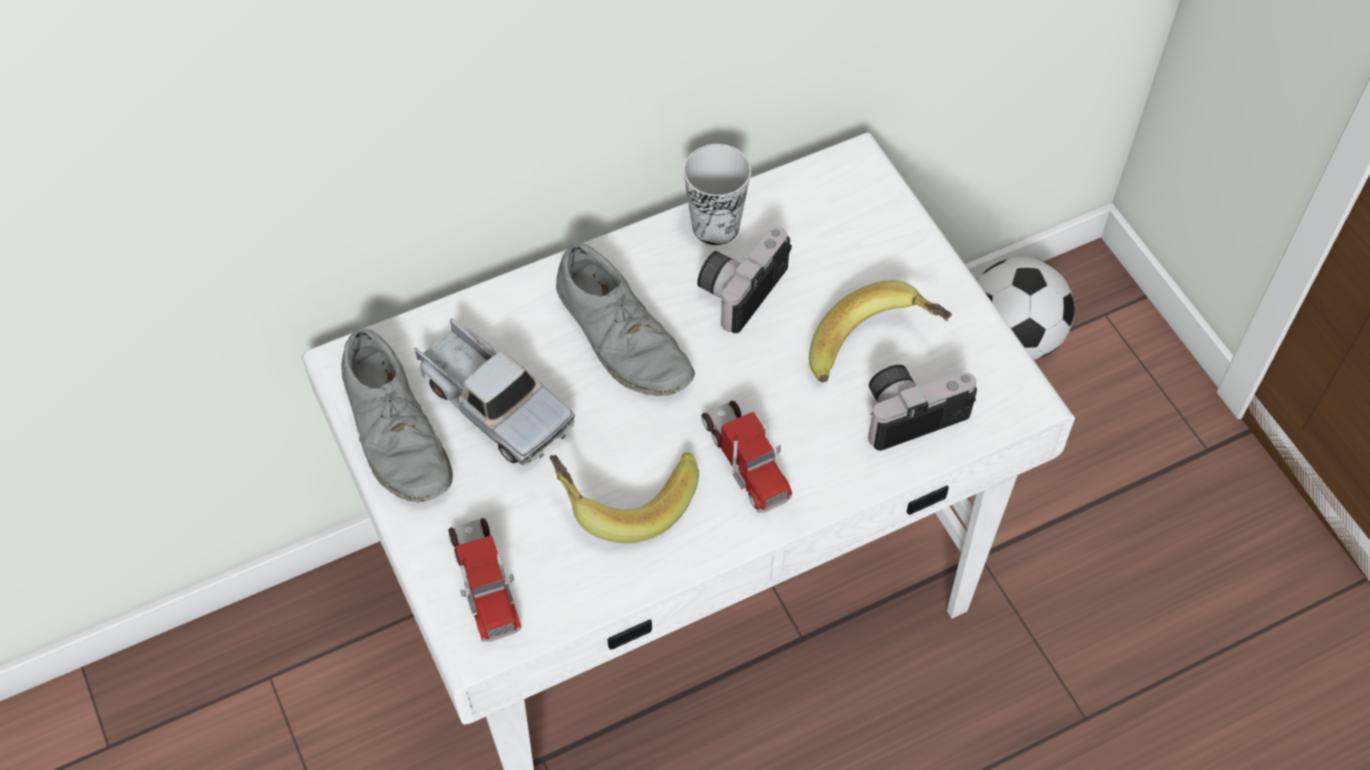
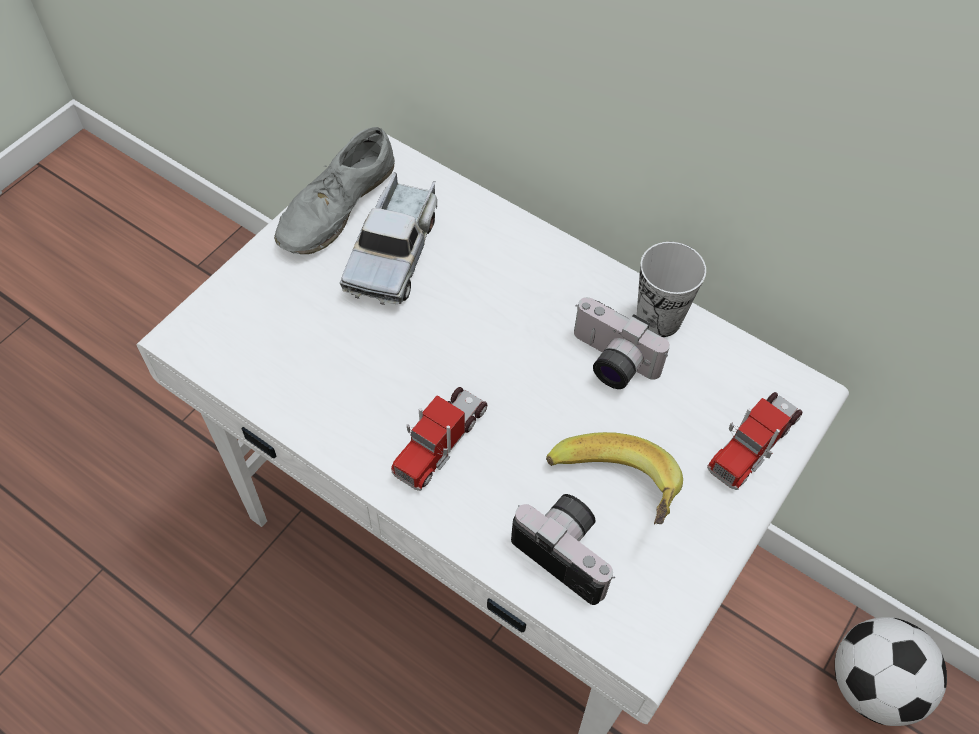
camera: 60 degrees right, 0 degrees up
(484, 583) = (235, 317): toy truck -> toy truck (753, 444)
(622, 336) = (507, 304): grey shoe -> none
(624, 496) = (358, 371): banana -> none
(739, 287) = (609, 362): camera -> camera turned 150 degrees counterclockwise

